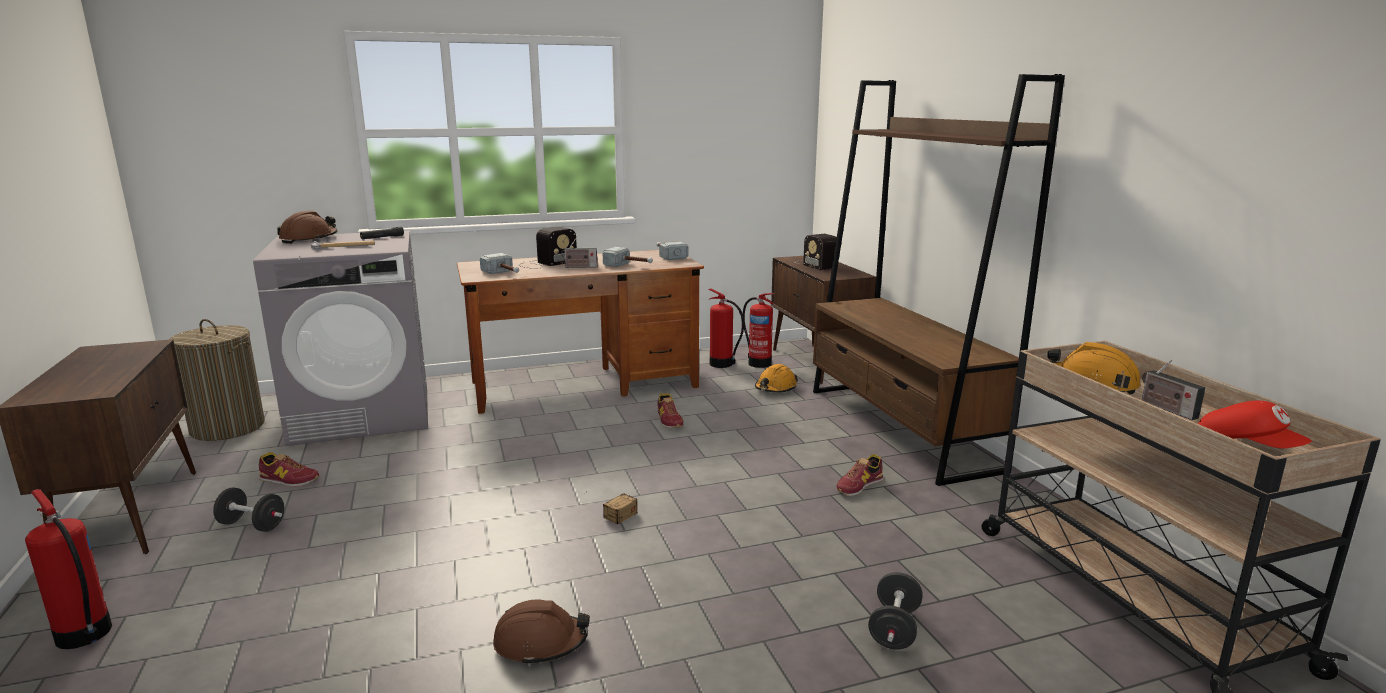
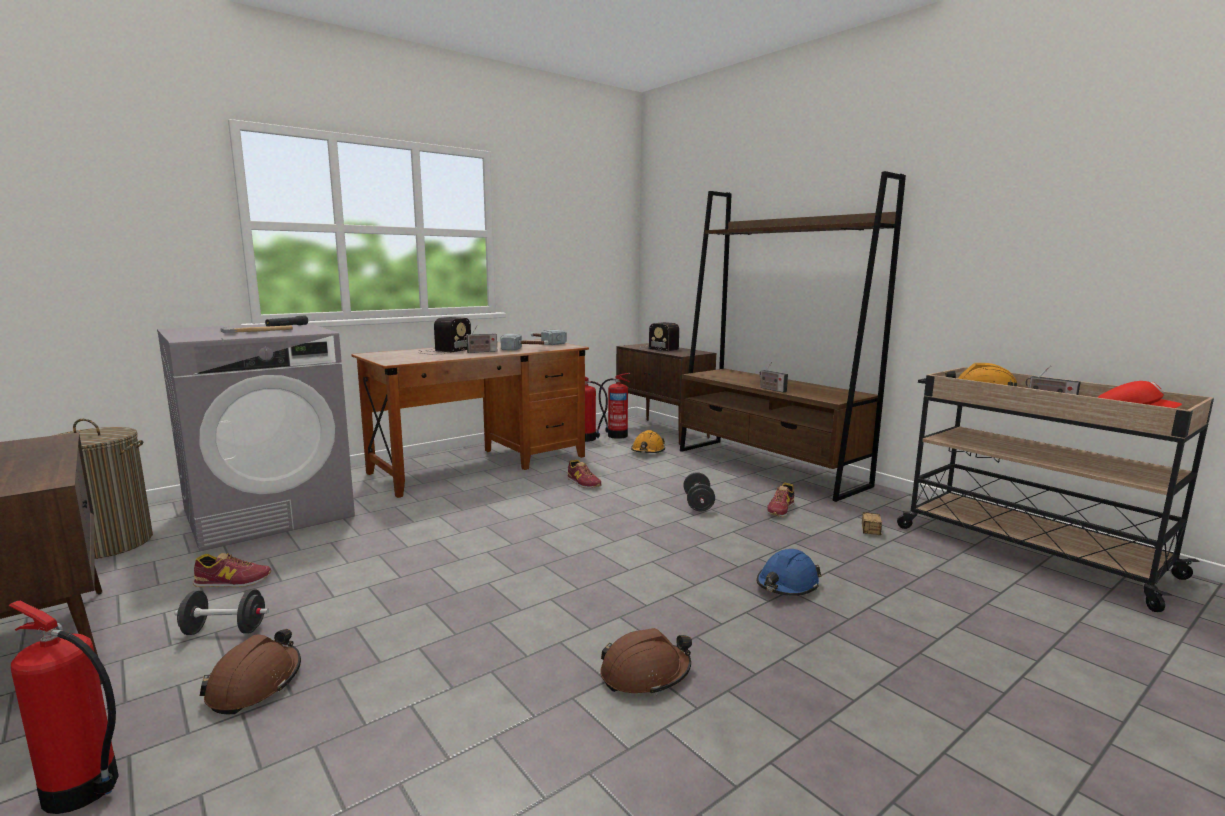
camera: 20 degrees left, 5 degrees down
(309, 239) = (203, 329): brown hard hat -> brown hard hat (255, 684)
(504, 274) = (417, 358): hammer -> none
(606, 524) = (608, 568): storage box -> storage box (872, 537)
(772, 580) = (787, 585): none -> blue hard hat
(891, 337) = (771, 389): none -> radio
(894, 628) = (910, 602): black dumbbell -> black dumbbell (698, 504)

